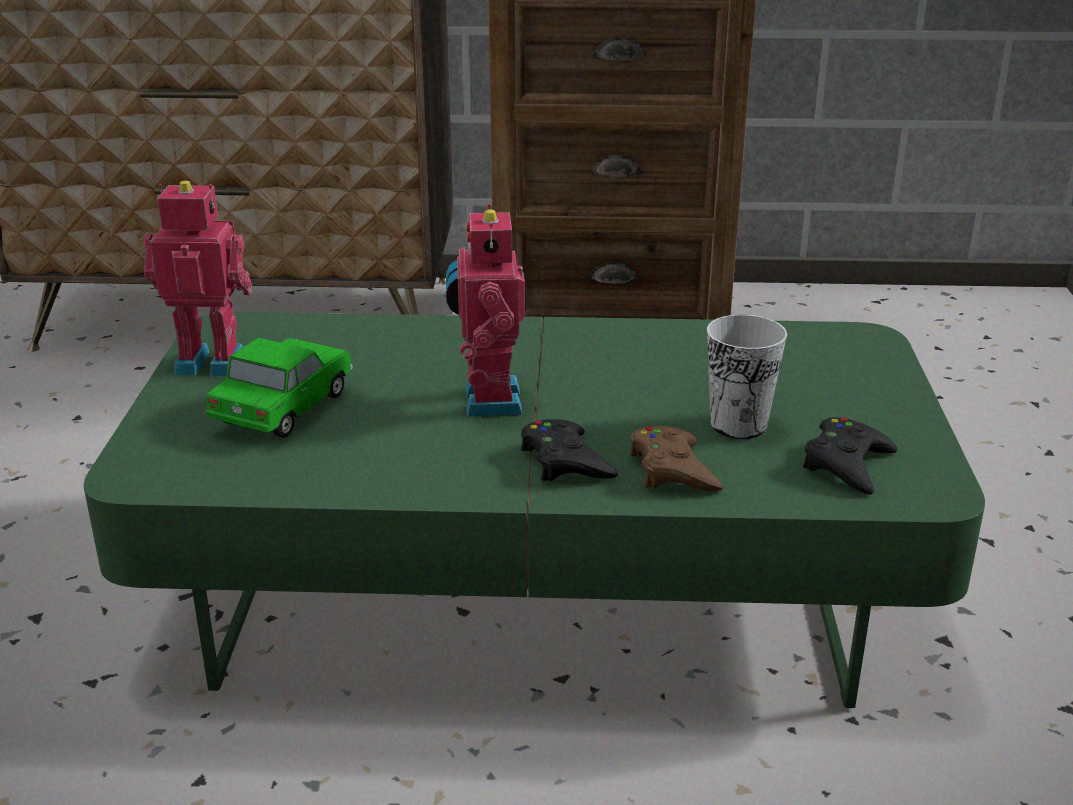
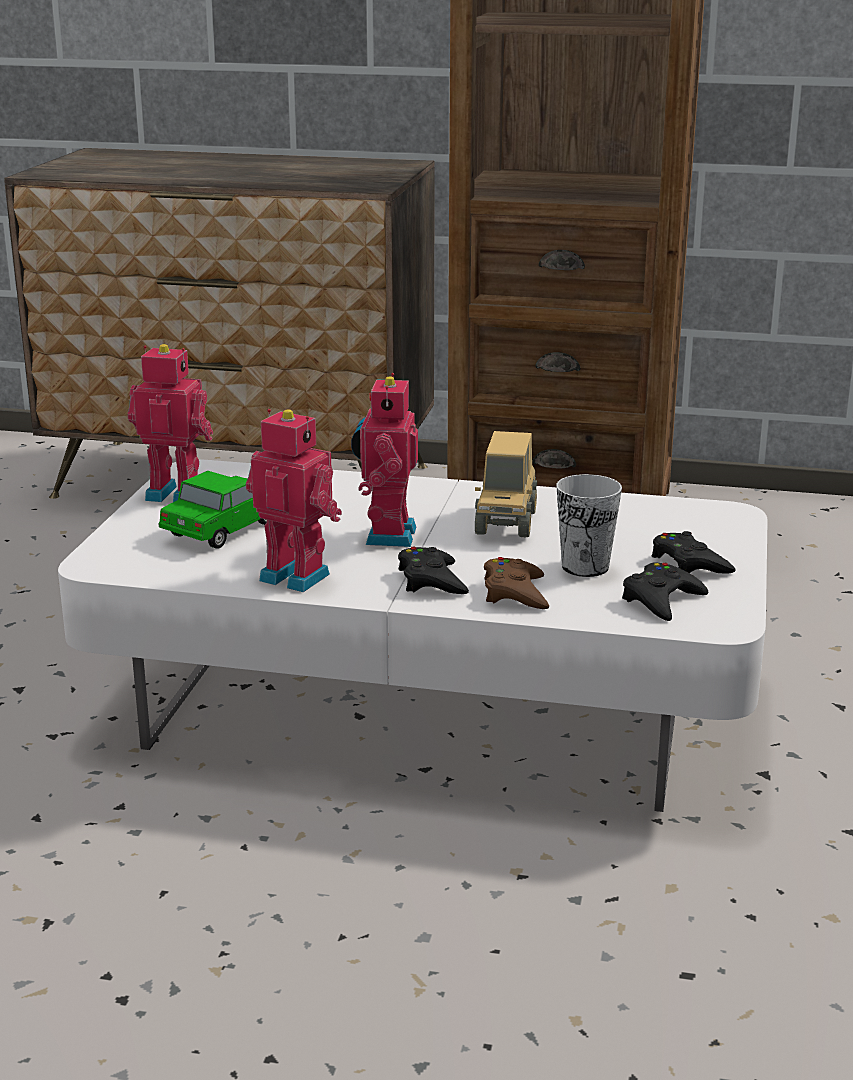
camera: 10 degrees right, 5 degrees down
(397, 469) = (297, 575): none -> toy robot
(536, 585) = (426, 703): green coffee table -> white coffee table
(621, 371) = (506, 522): none -> toy truck
(854, 410) = (689, 563): none -> black game controller

